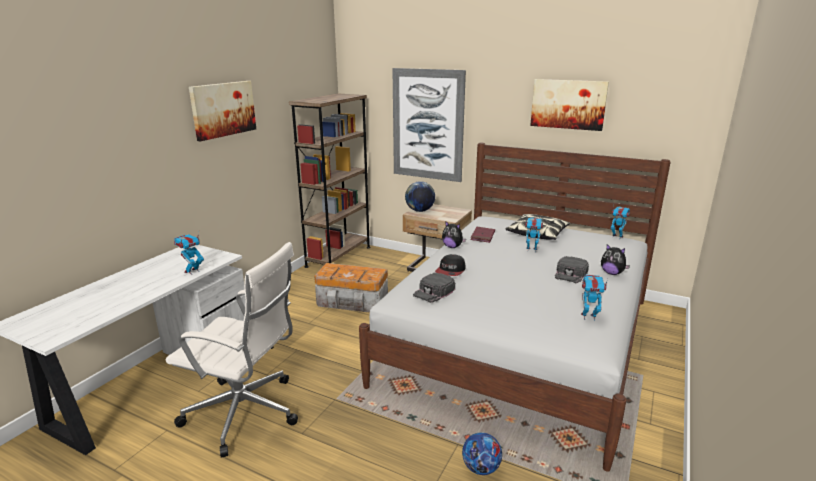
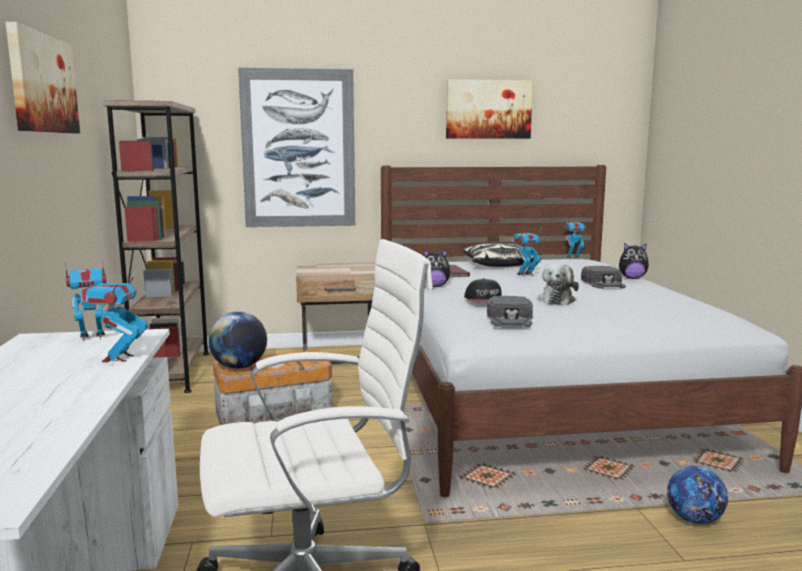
camera: 35 degrees left, 10 degrees down
(420, 210) = (312, 270): globe -> globe (239, 367)
(499, 282) = (556, 299): none -> plush toy
(588, 317) = (691, 306): toy robot -> toy robot (92, 337)

